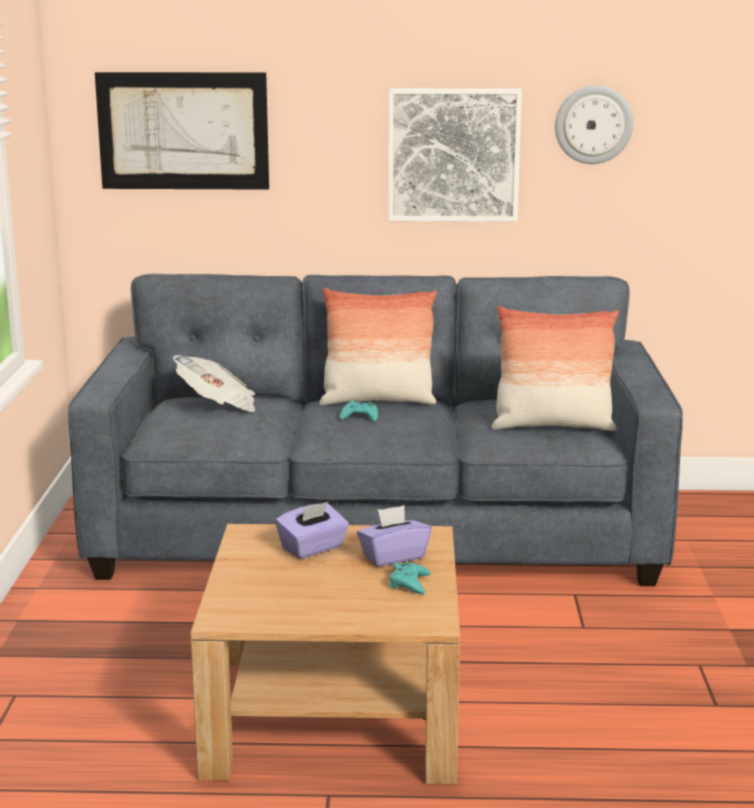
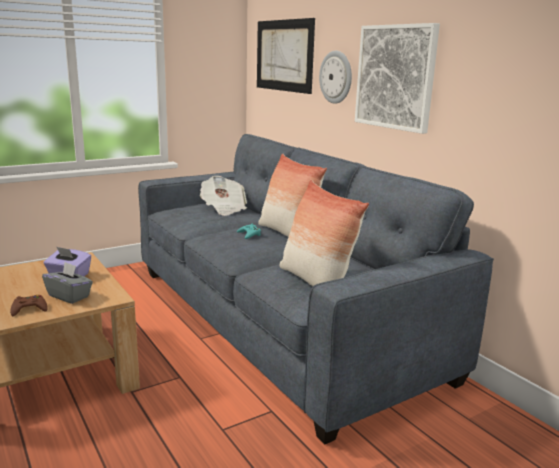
camera: 55 degrees right, 0 degrees up
(393, 556) = (69, 296): purple tissue box -> grey tissue box
(409, 583) = (29, 309): turquoise game controller -> brown game controller
(593, 124) = (487, 55): wall clock -> wall clock (336, 77)

